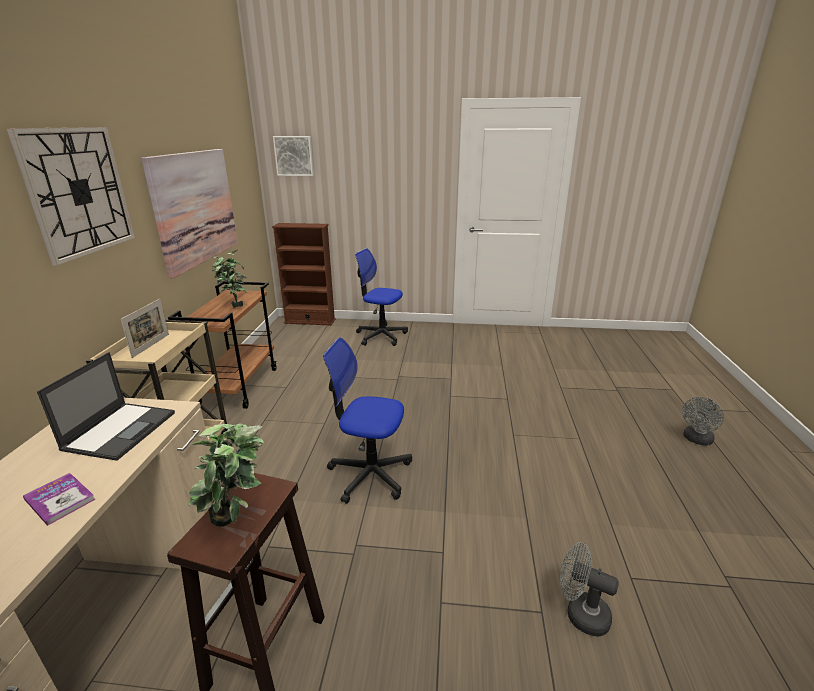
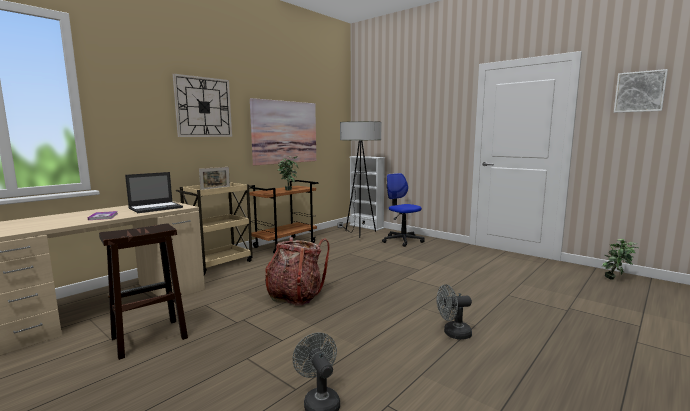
camera: 35 degrees right, 15 degrees down
(238, 522) = (133, 232): potted plant -> potted plant (616, 280)
(294, 156) = (370, 112): picture -> picture (639, 92)
(310, 321) = (366, 226): brown bookcase -> white bookcase
(319, 340) = (359, 235): none -> floor lamp
(370, 474) = (295, 296): office chair -> backpack
(696, 440) = (607, 363): grey fan -> grey fan (453, 334)

